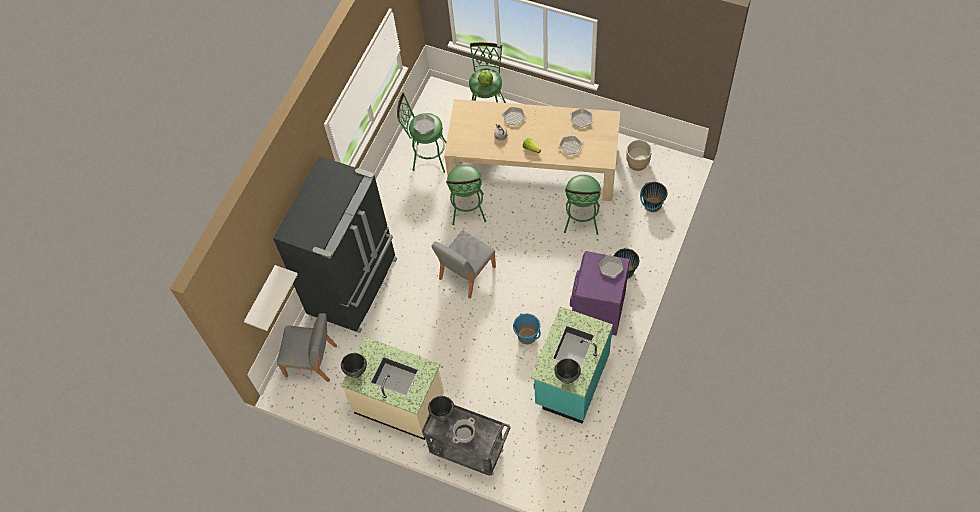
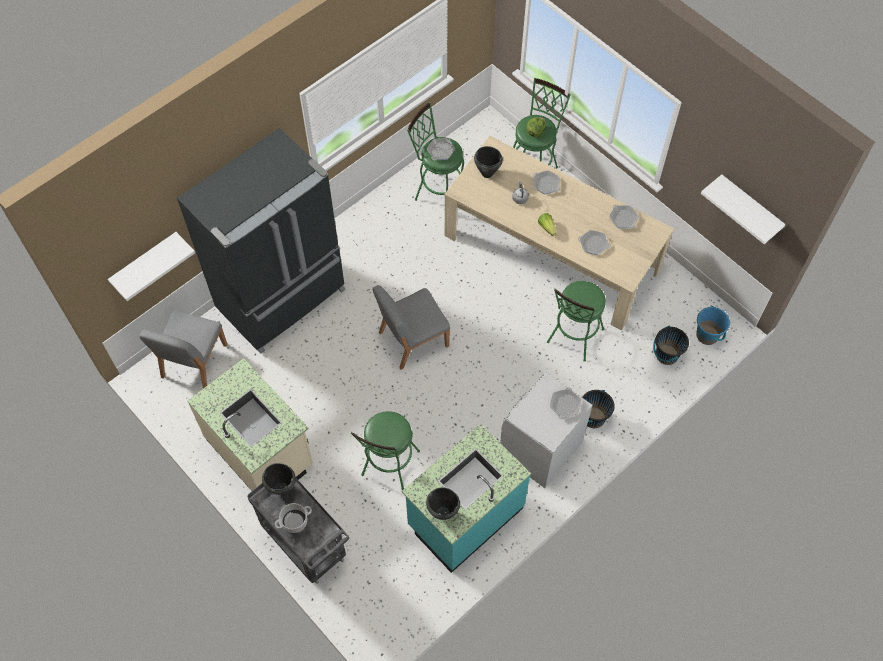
camera: 20 degrees right, 0 degrees up
(312, 361) = (193, 361): grey chair -> grey chair turned 75 degrees clockwise
(356, 373) = (212, 394): black cooking pot -> black cooking pot (487, 173)
(468, 212) = (450, 272): green stool -> green stool (388, 467)
(527, 336) = (442, 441): blue bucket -> blue bucket (707, 335)
(597, 309) = (539, 447): purple washing machine -> white washing machine
(637, 162) = (674, 299): beige planter -> none
(673, 74) = (750, 206): none -> white shelf

